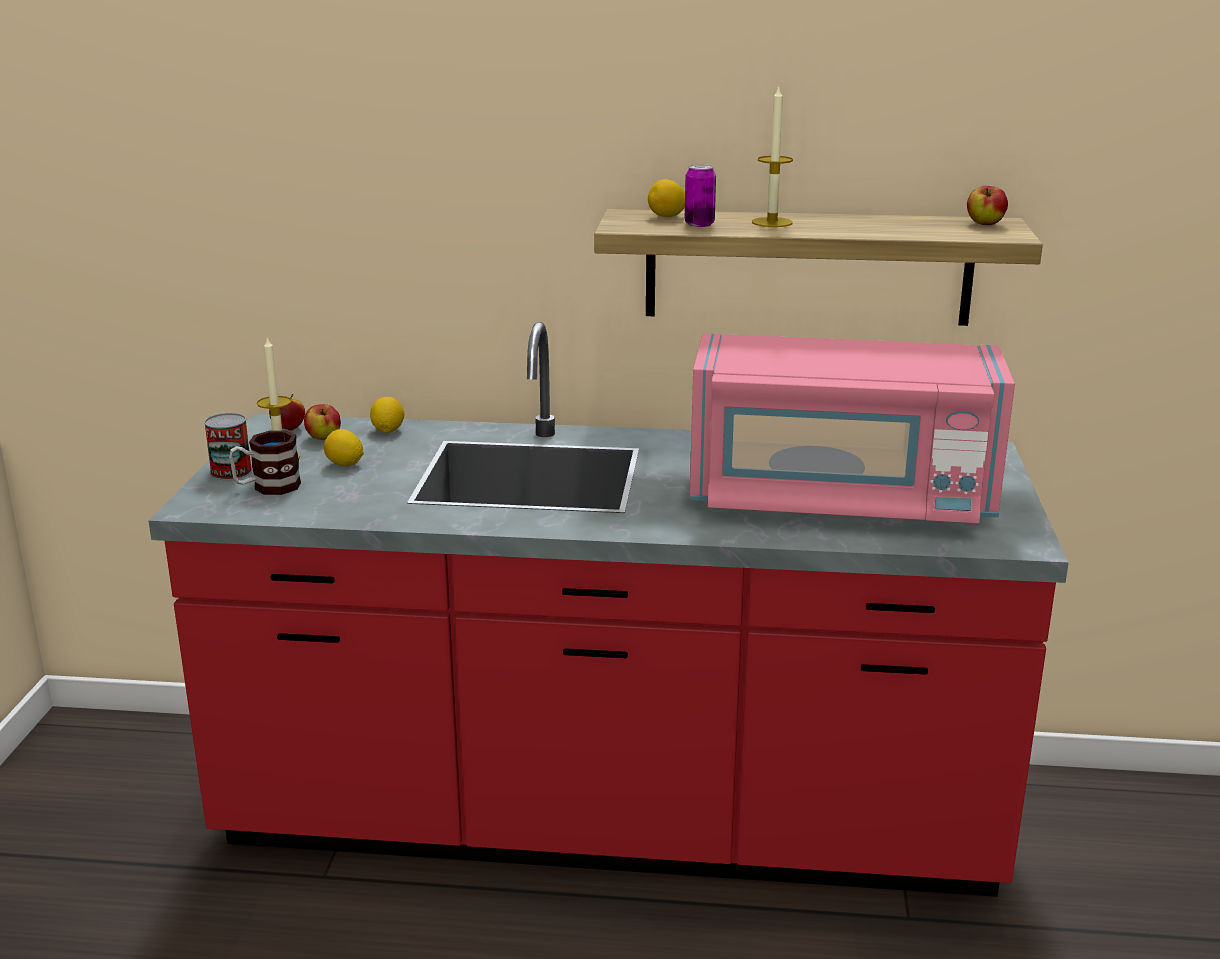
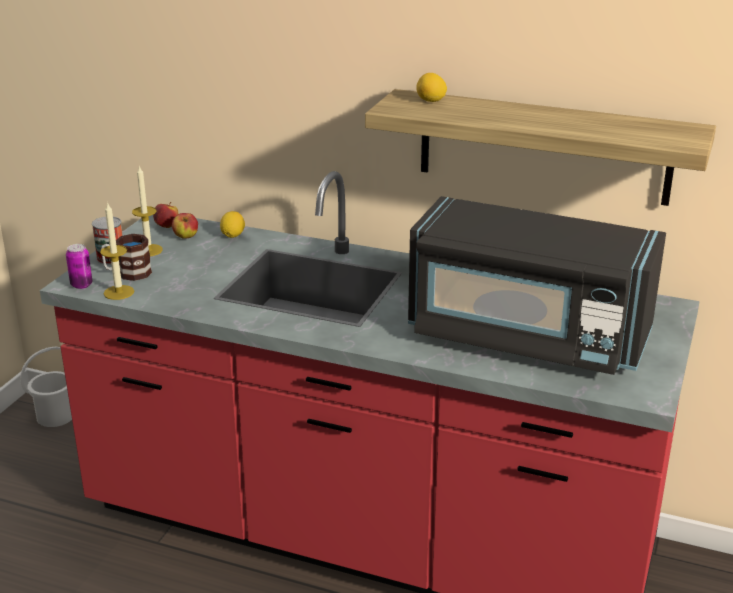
camera: 15 degrees right, 5 degrees up
(105, 736) = (55, 416): none -> white bucket
(344, 465) = (188, 261): lemon -> none
(699, 224) = (449, 111): can -> can (81, 285)
(772, 222) = (507, 113): candle -> candle (119, 292)
(839, 500) = (526, 337): pink microwave -> black microwave
(985, 224) = (677, 130): apple -> none

